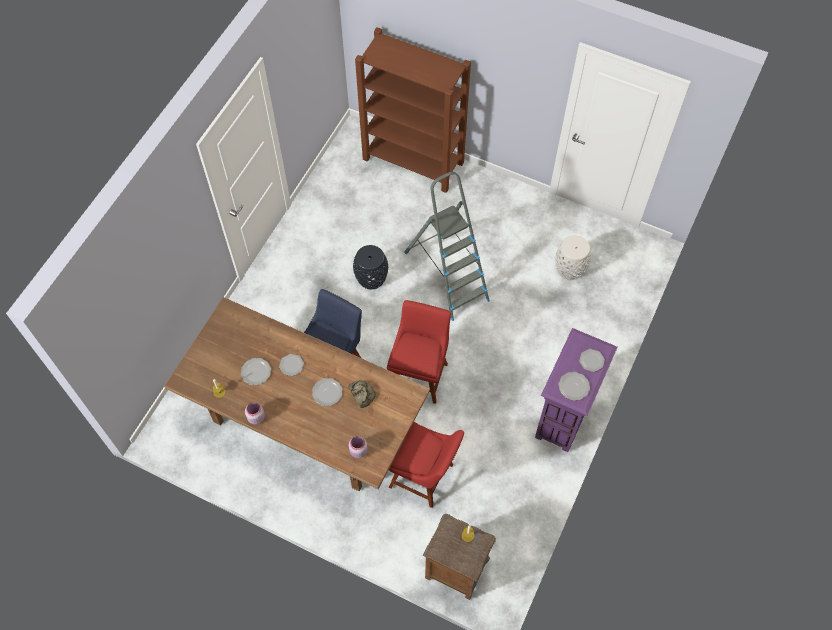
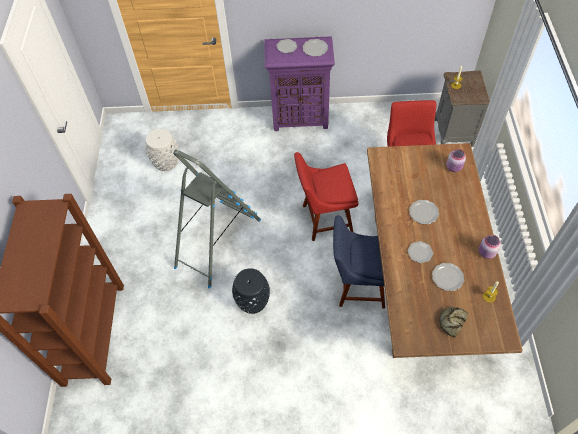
camera: 115 degrees left, 5 degrees down
(361, 394) = (406, 188): bread -> bread (452, 322)

